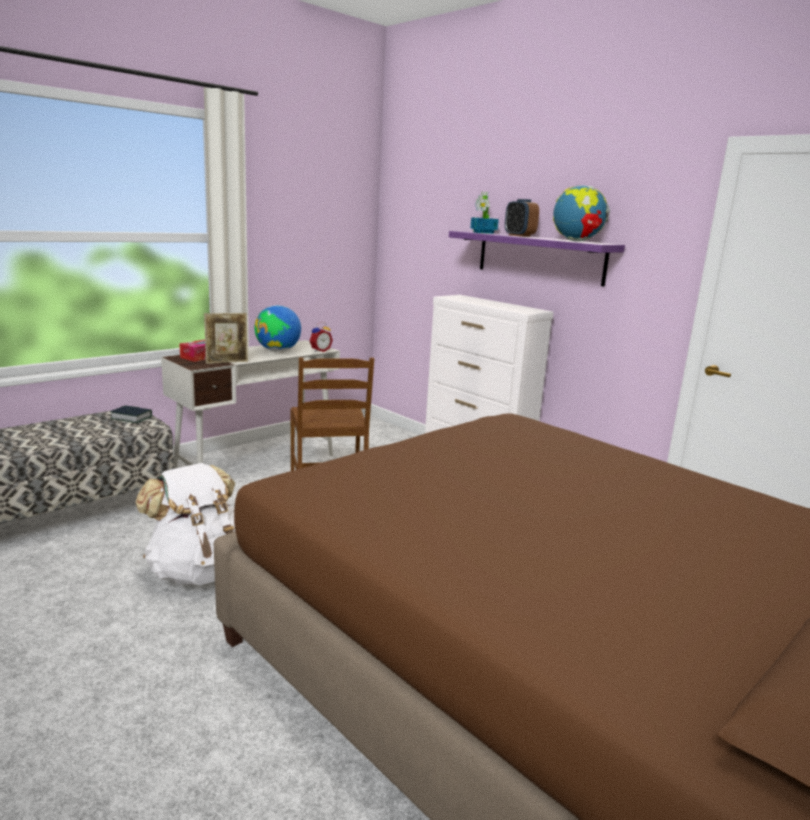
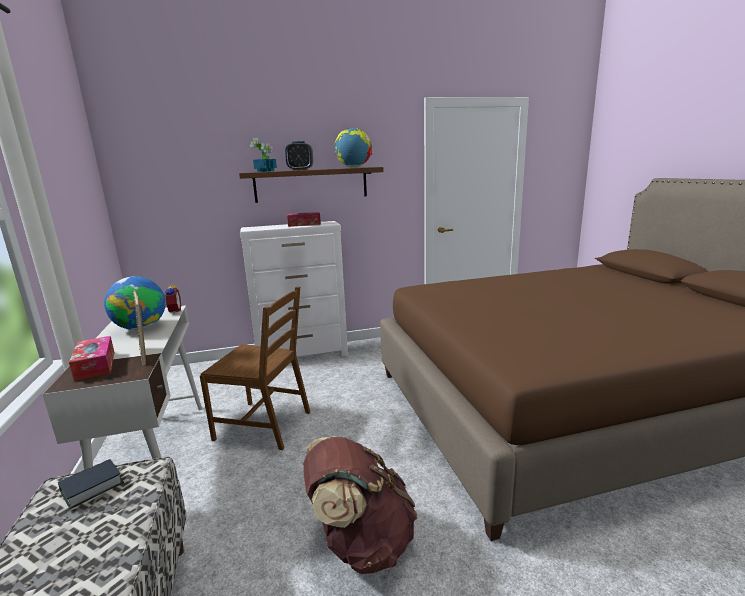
camera: 60 degrees left, 0 degrees up
(199, 571) = (361, 542): white backpack -> brown backpack
(227, 362) = (145, 355): picture frame -> picture frame turned 150 degrees clockwise
(506, 305) = (304, 224): none -> tissue box
(540, 257) = (311, 184): purple shelf -> brown shelf

